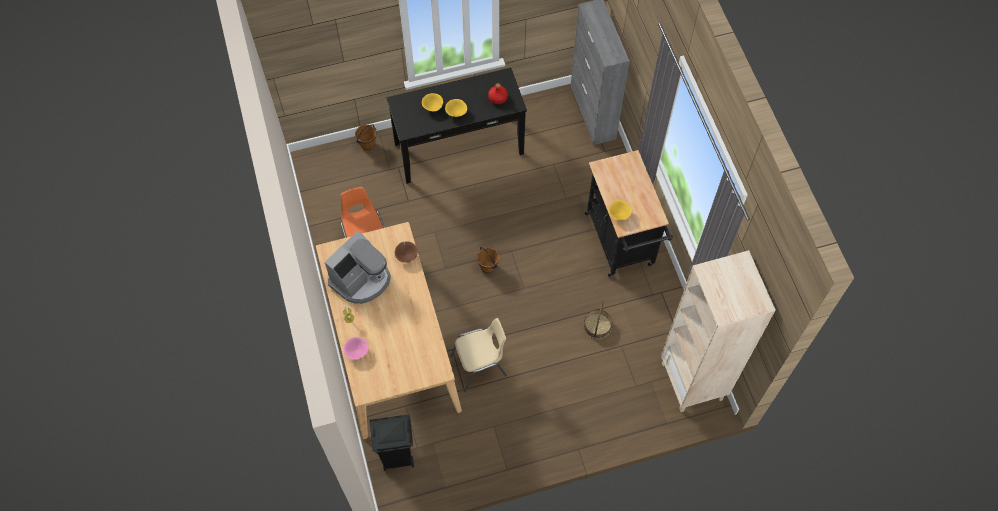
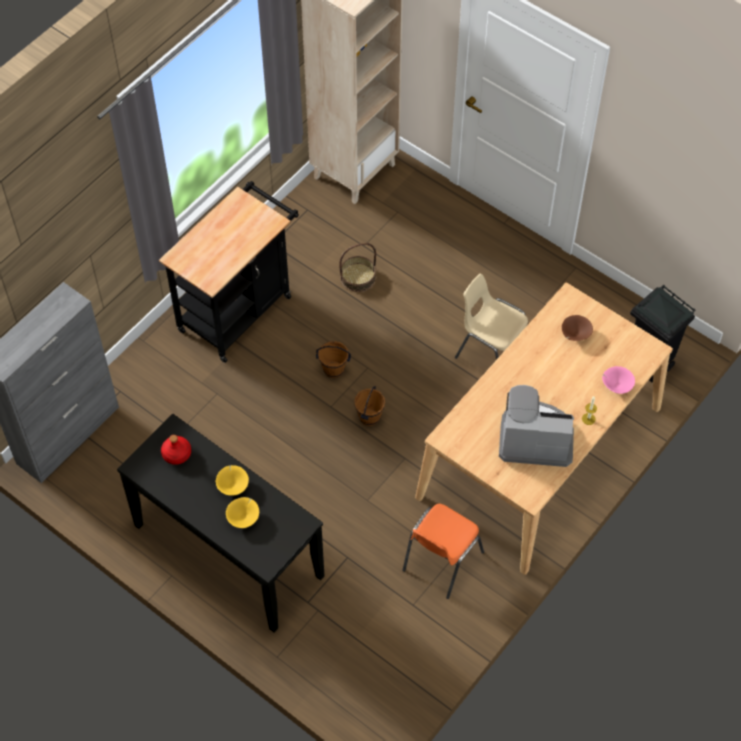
camera: 125 degrees left, 5 degrees down
(367, 144) = (301, 663): brown bucket -> brown bucket (333, 370)
(406, 255) = (467, 413): brown bowl -> brown bowl (575, 334)
(620, 214) = (259, 233): yellow bowl -> none

